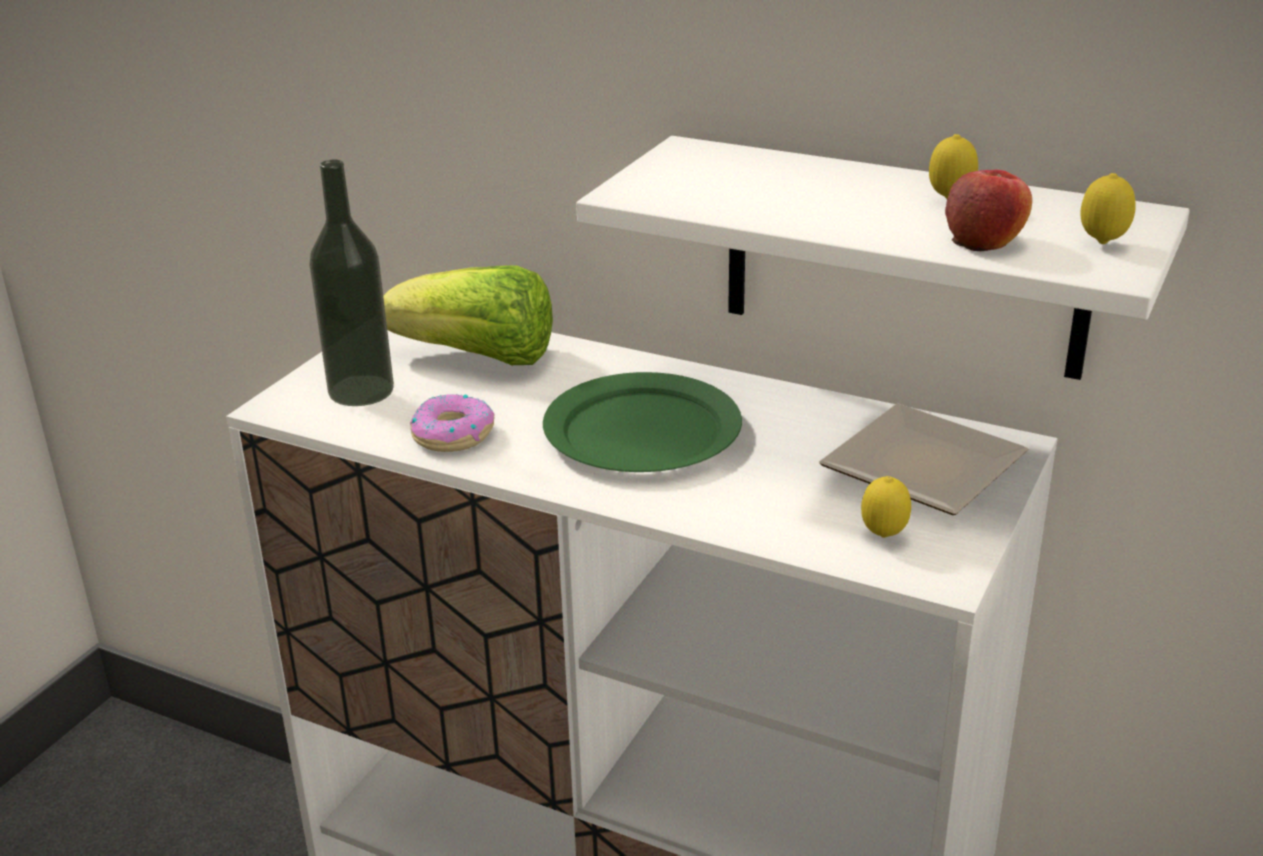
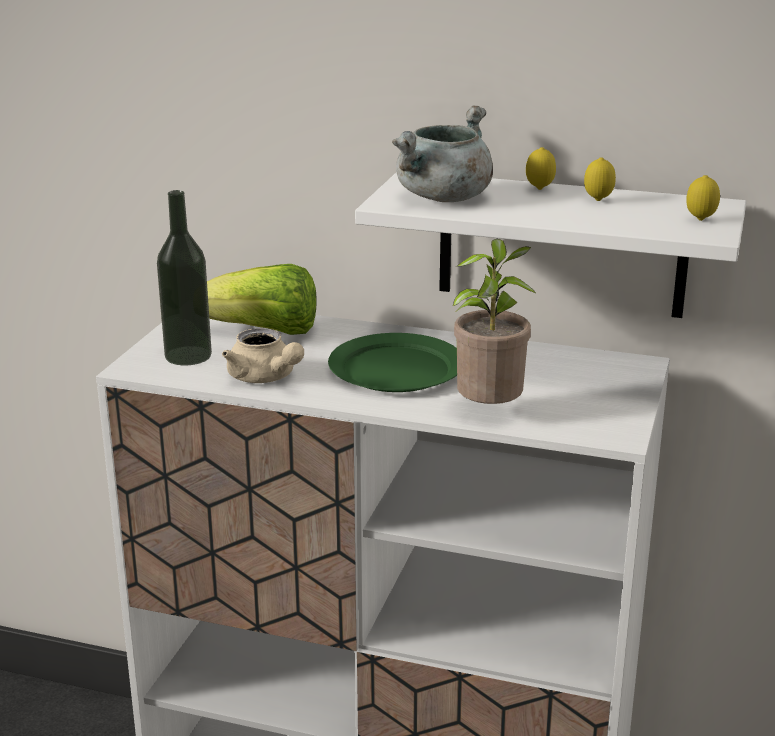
camera: 10 degrees left, 5 degrees down
(452, 434) = (265, 378): donut -> beige teapot
(715, 187) = (444, 198): none -> grey cooking pot
(756, 517) = (490, 412): none -> potted plant
(883, 536) = (576, 418): lemon -> lemon (539, 189)
(920, 463) = (587, 377): plate -> none
(984, 240) = (628, 221): apple -> none

